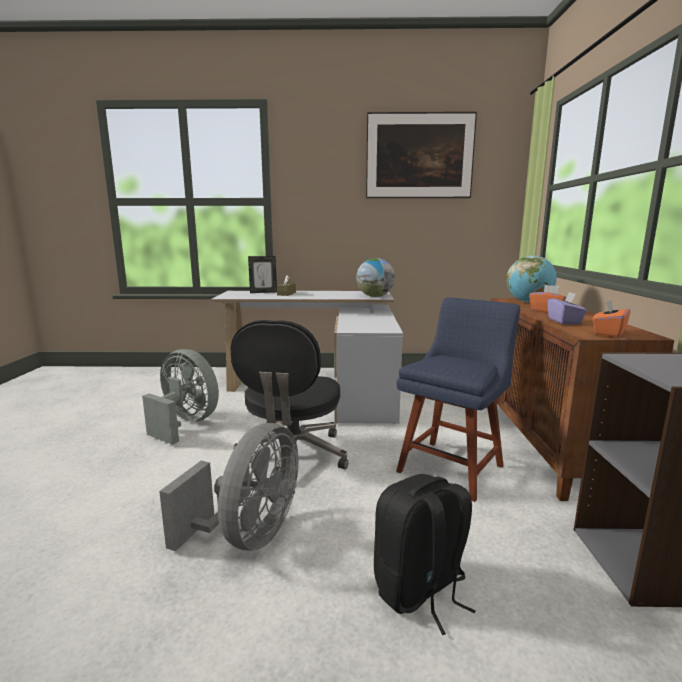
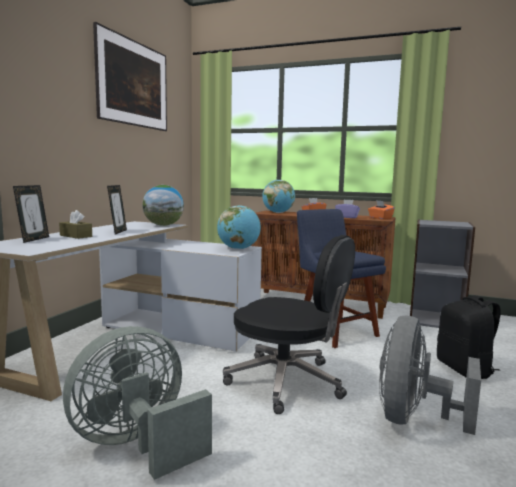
camera: 70 degrees left, 5 degrees down
(249, 535) = (414, 418): grey fan -> grey fan turned 105 degrees counterclockwise
(318, 295) = (118, 232): none -> picture frame
(374, 329) = (238, 249): none -> globe

